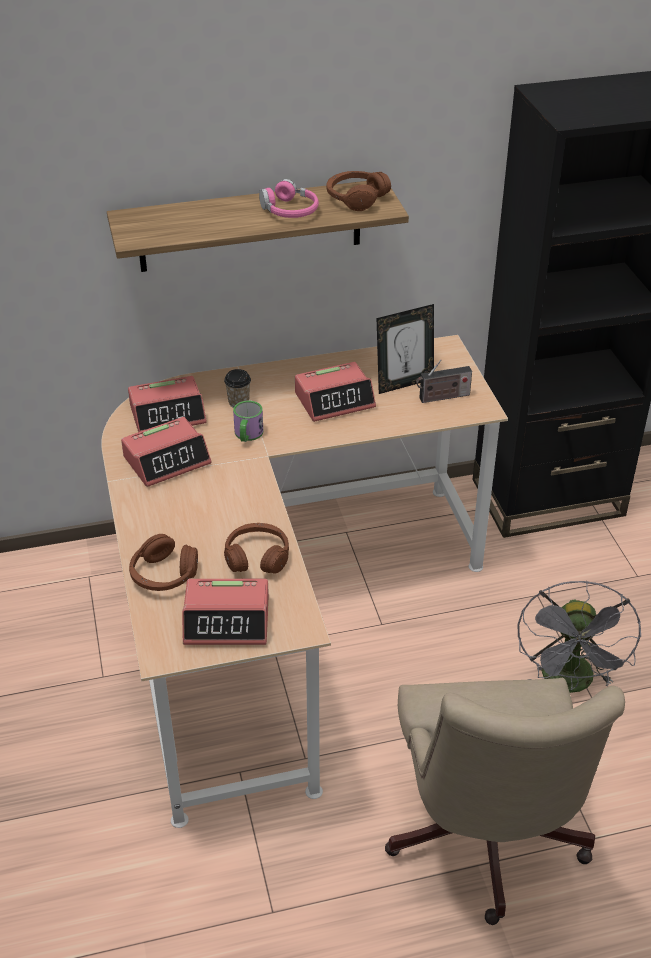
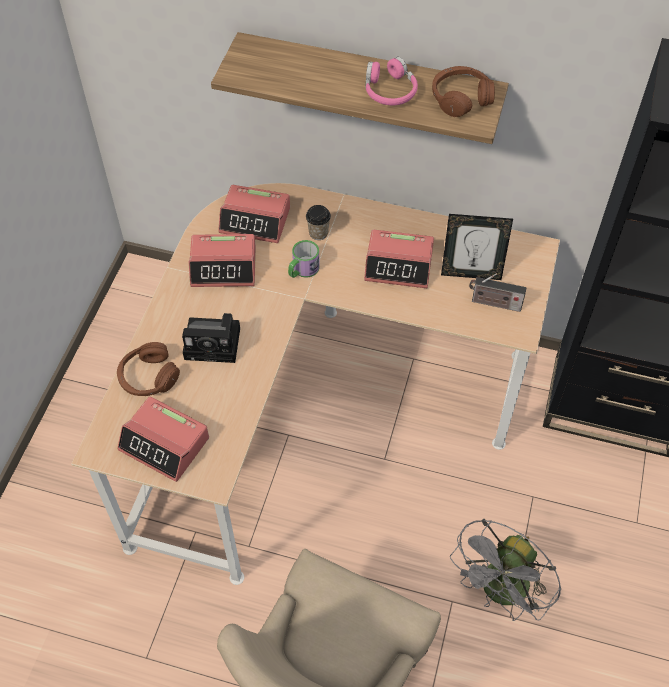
camera: 30 degrees right, 15 degrees up
(210, 522) = (215, 343): none -> camera
(257, 557) = (227, 395): brown headphones -> none

